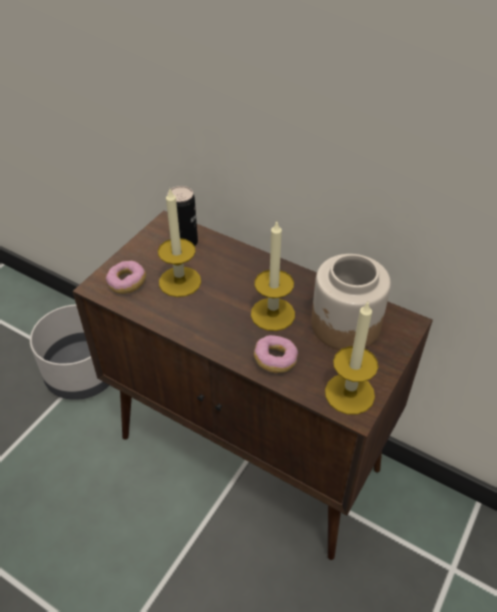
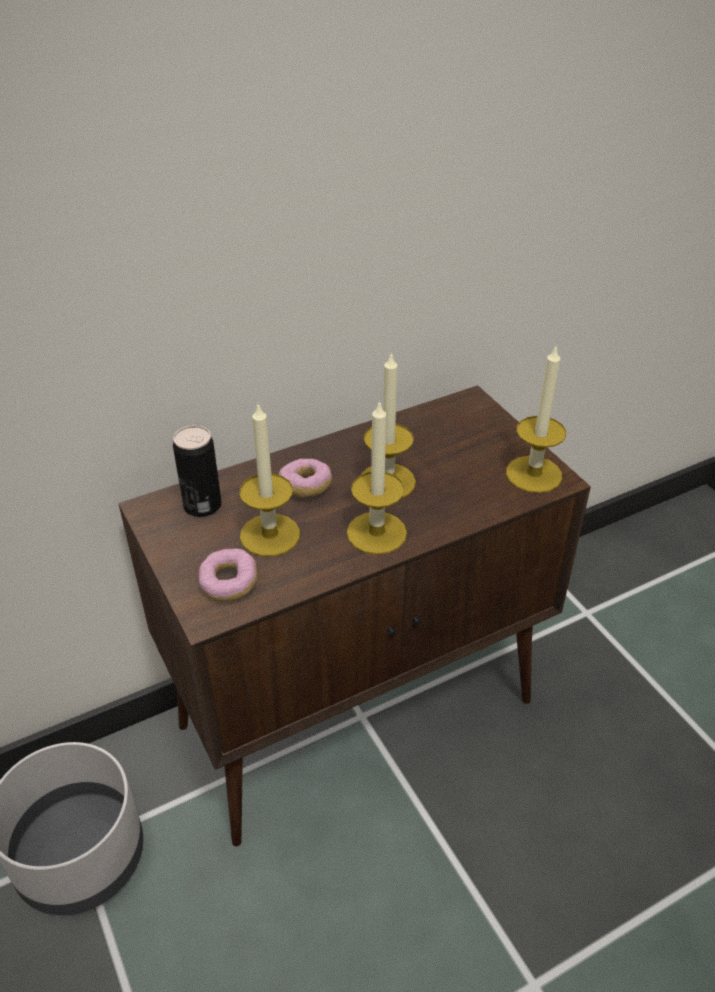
camera: 60 degrees left, 5 degrees down
(217, 330) = (376, 533): none -> candle
(275, 360) = (455, 506): donut -> donut (305, 487)
(345, 325) = (444, 439): jar -> none

